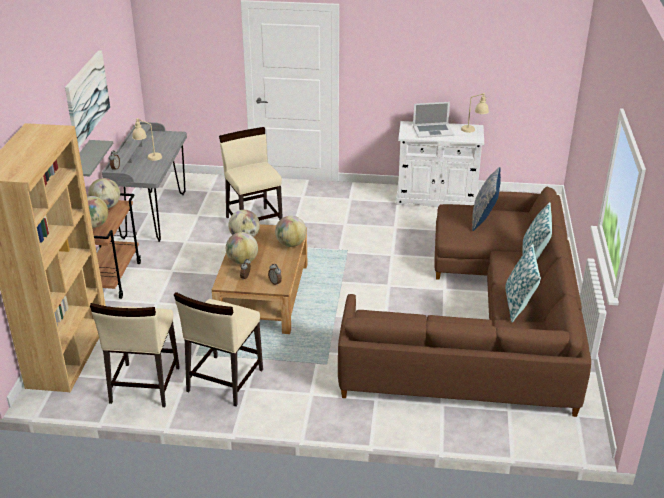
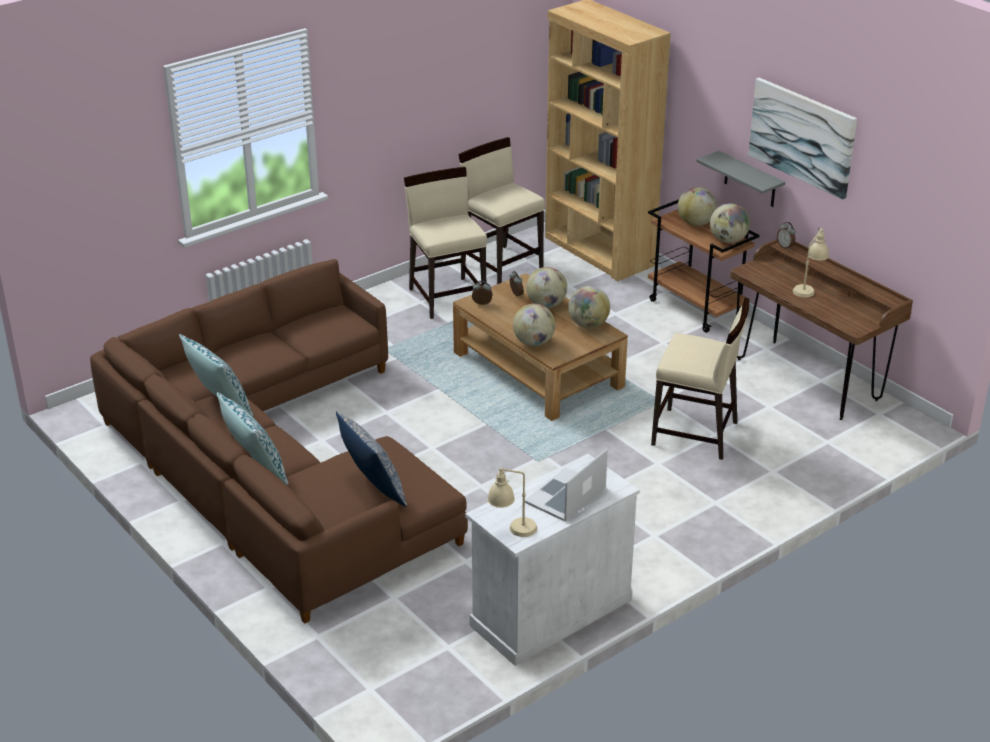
camera: 135 degrees right, 0 degrees up
(154, 216) = (807, 379): grey desk -> brown desk

